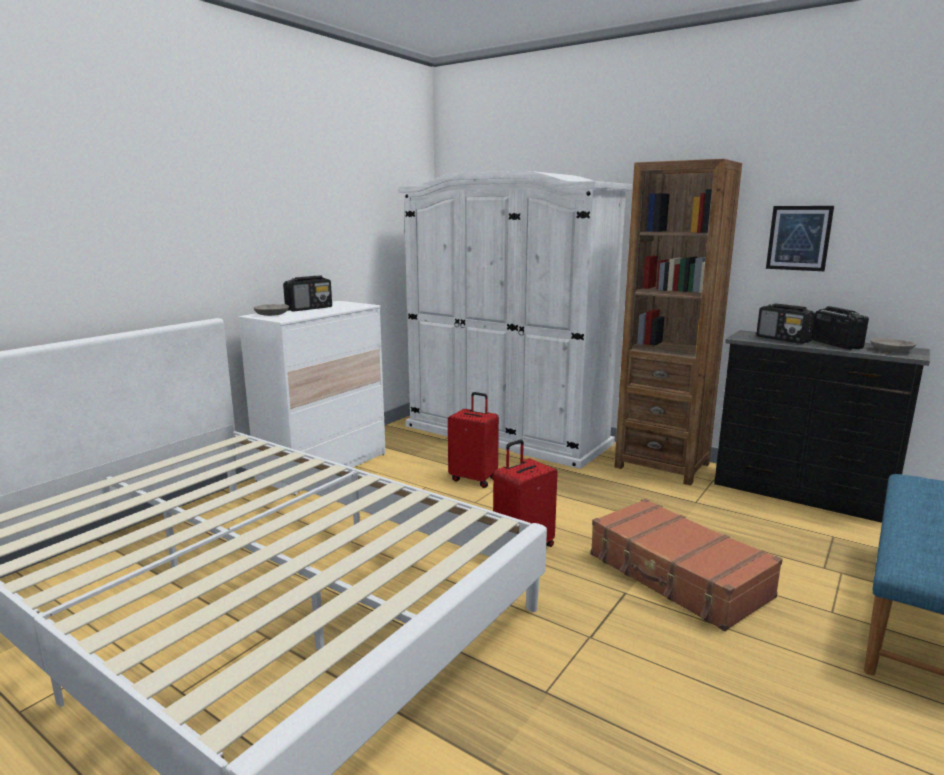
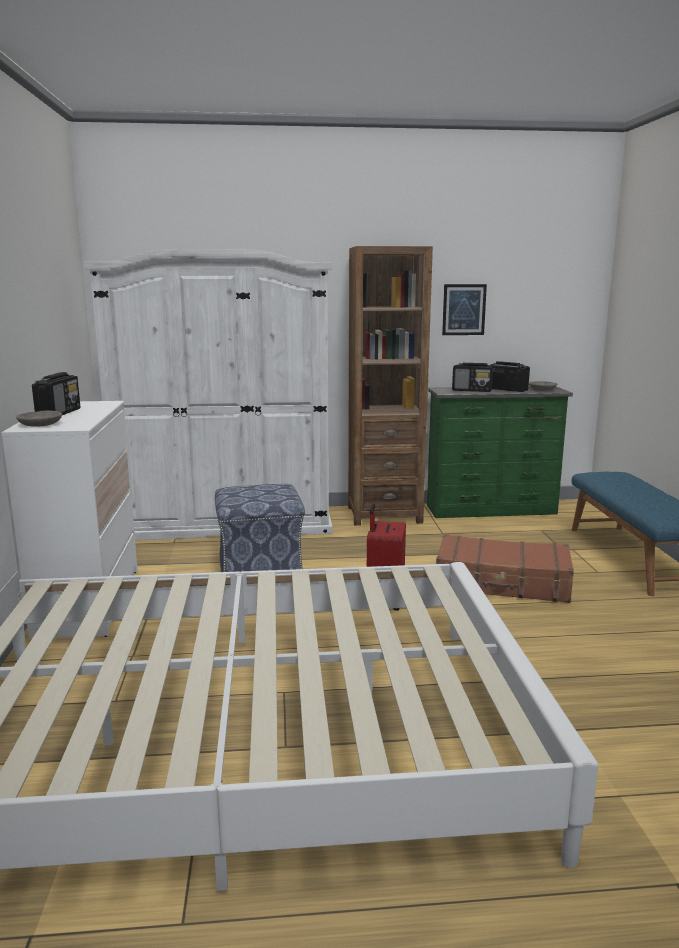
camera: 40 degrees left, 0 degrees up
(474, 479) = (261, 566): red suitcase -> ottoman
(801, 495) = (492, 510): black dresser -> green dresser

